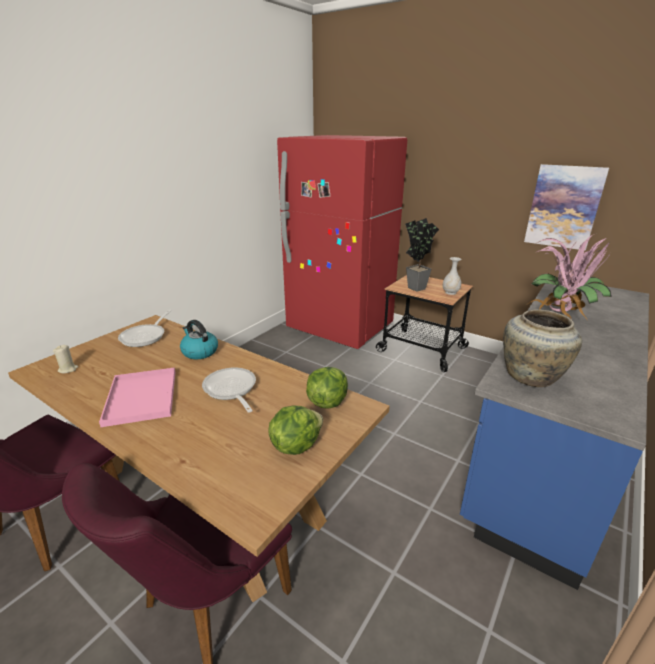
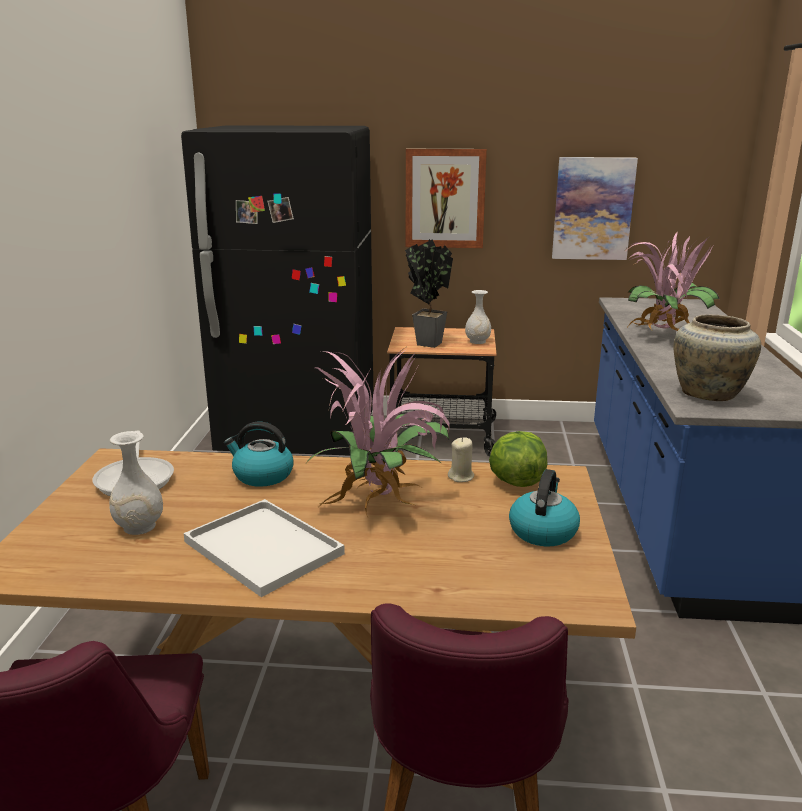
camera: 30 degrees left, 5 degrees down
(68, 369) = (70, 553): beige candle -> beige candle (461, 477)
(111, 364) = (139, 526): none -> white vase
(142, 397) = (266, 548): pink tray -> white tray
(231, 390) = (380, 504): frying pan -> potted plant
(295, 445) = (543, 531): lettuce -> kettle
(340, 328) = (298, 436): red fridge -> black fridge
(452, 190) = (445, 198): none -> picture

